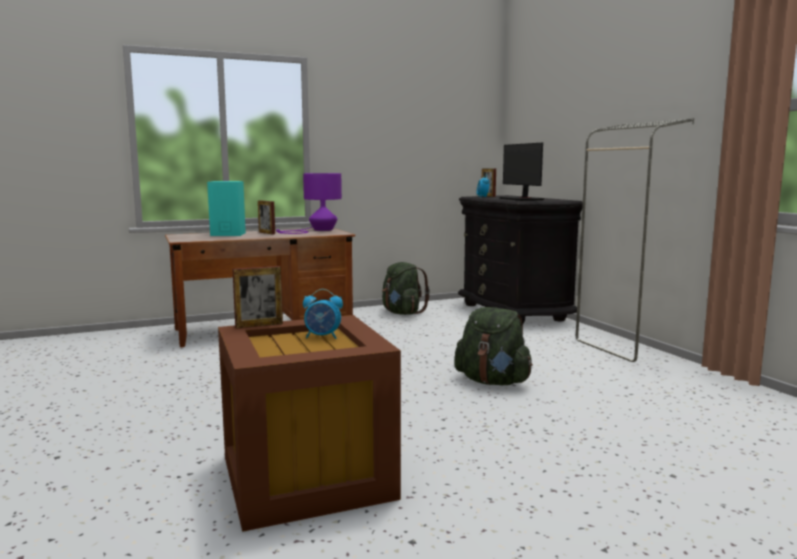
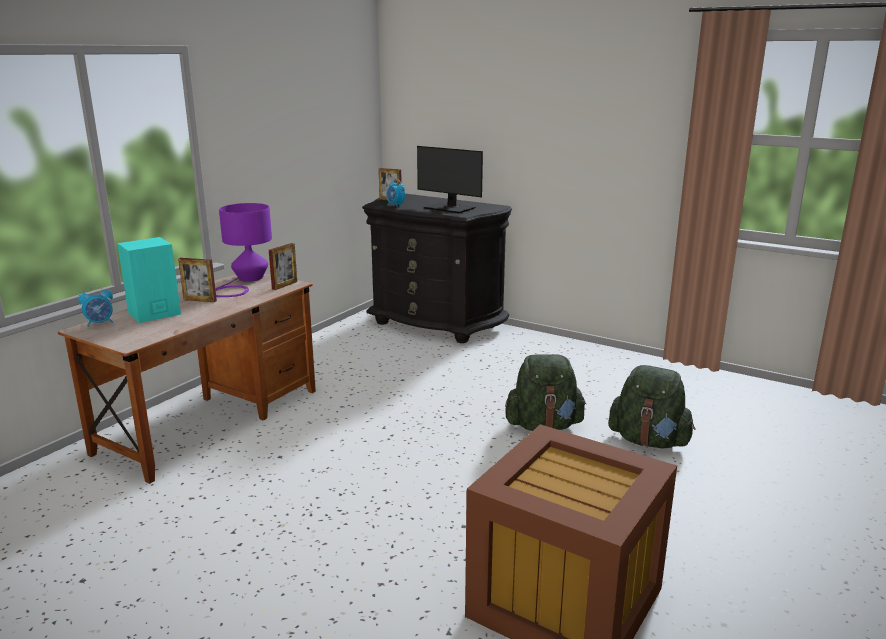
camera: 35 degrees left, 10 degrees up
(259, 325) = (499, 471): picture frame -> picture frame (284, 285)
(323, 337) = (566, 465): alarm clock -> alarm clock (100, 323)
(402, 313) = (331, 352): green backpack -> green backpack (649, 441)
(622, 348) = (582, 351): grey clothes rack -> none

